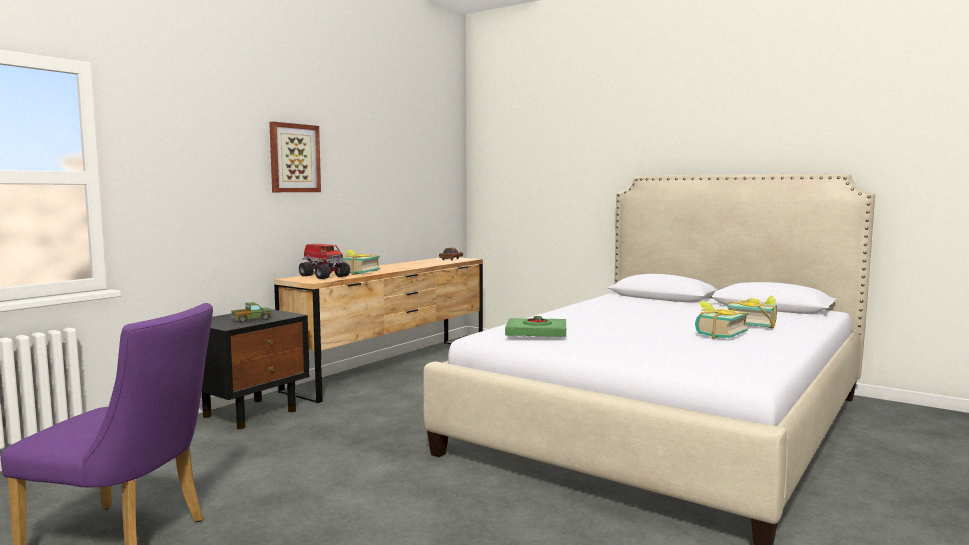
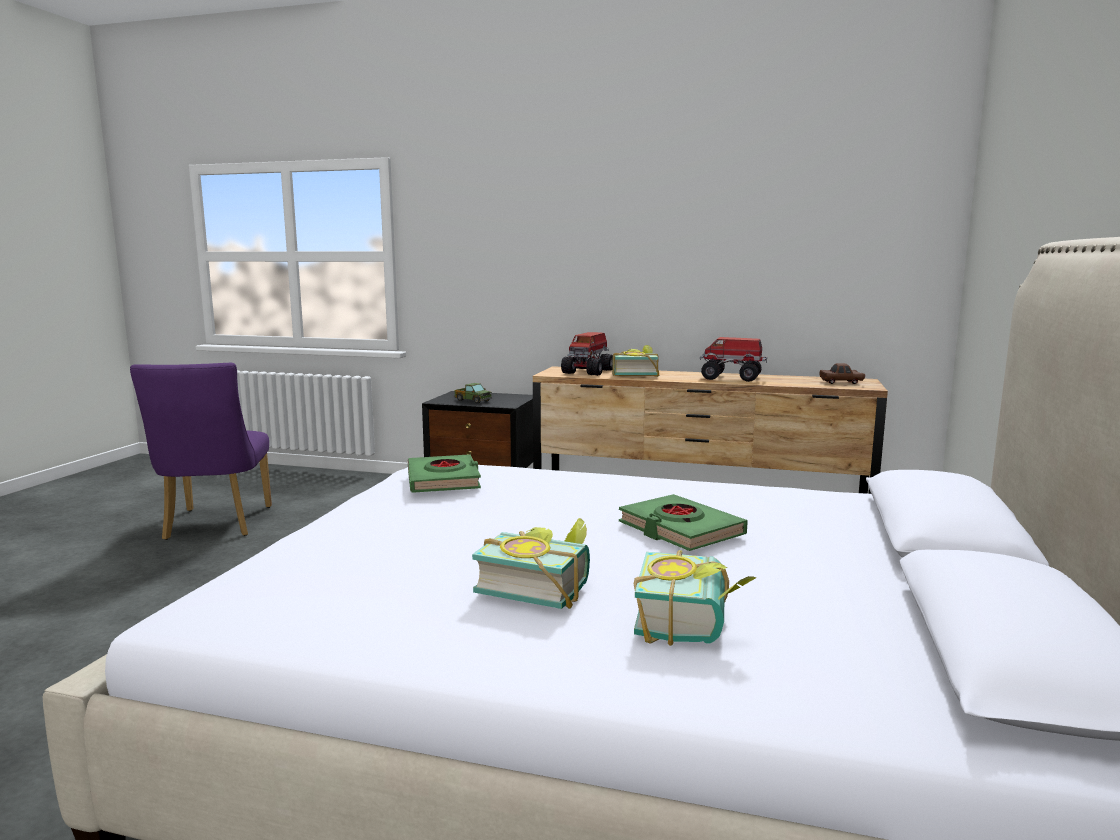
camera: 70 degrees right, 5 degrees up
(294, 158) = (594, 229): picture -> none
(406, 265) = (732, 378): none -> toy truck
(648, 314) = (680, 530): none -> green book

